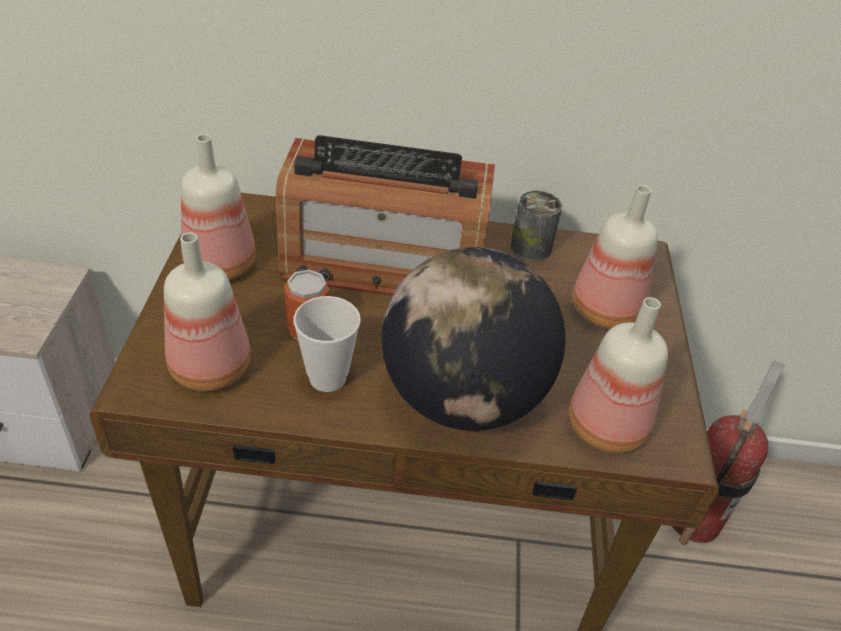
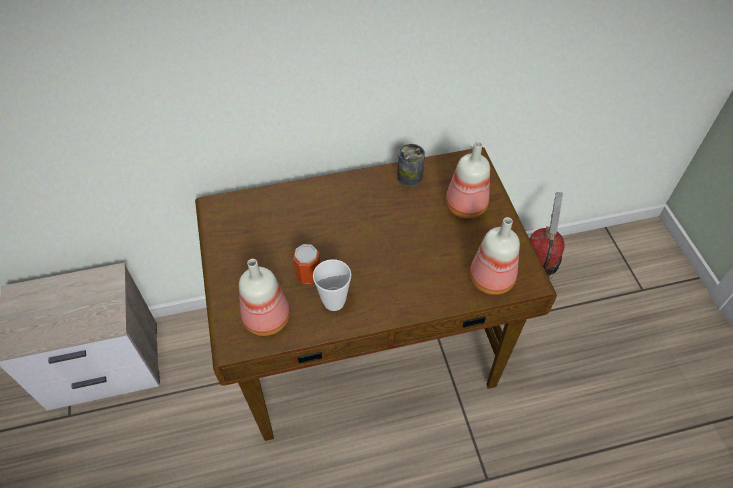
camera: 15 degrees left, 10 degrees up
(223, 264) = (237, 248): bottle -> none
(382, 263) = (330, 216): radio -> none
(462, 397) = (410, 288): globe -> none

